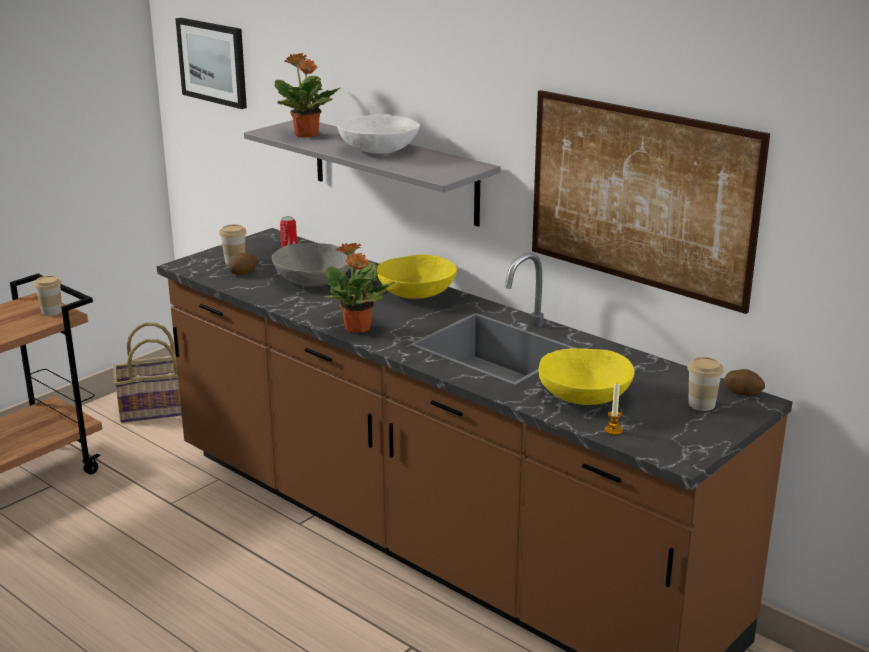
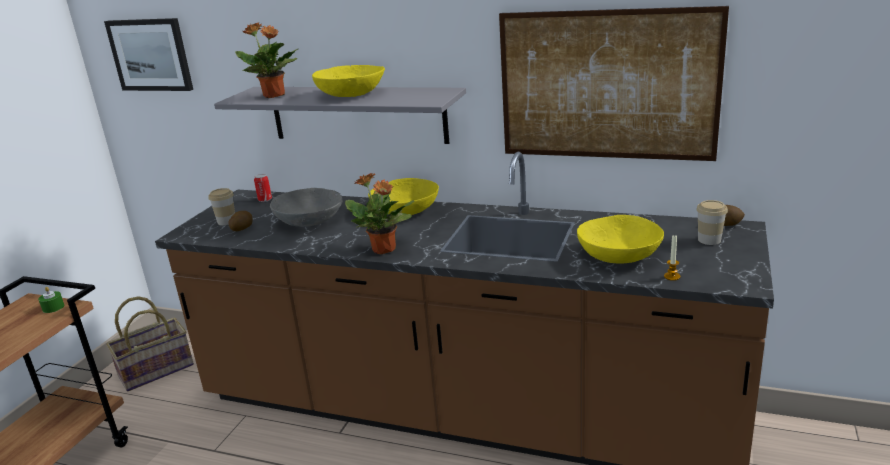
camera: 20 degrees left, 0 degrees up
(51, 311) = (53, 307): cup -> green candle
(378, 149) = (350, 94): white bowl -> yellow bowl

